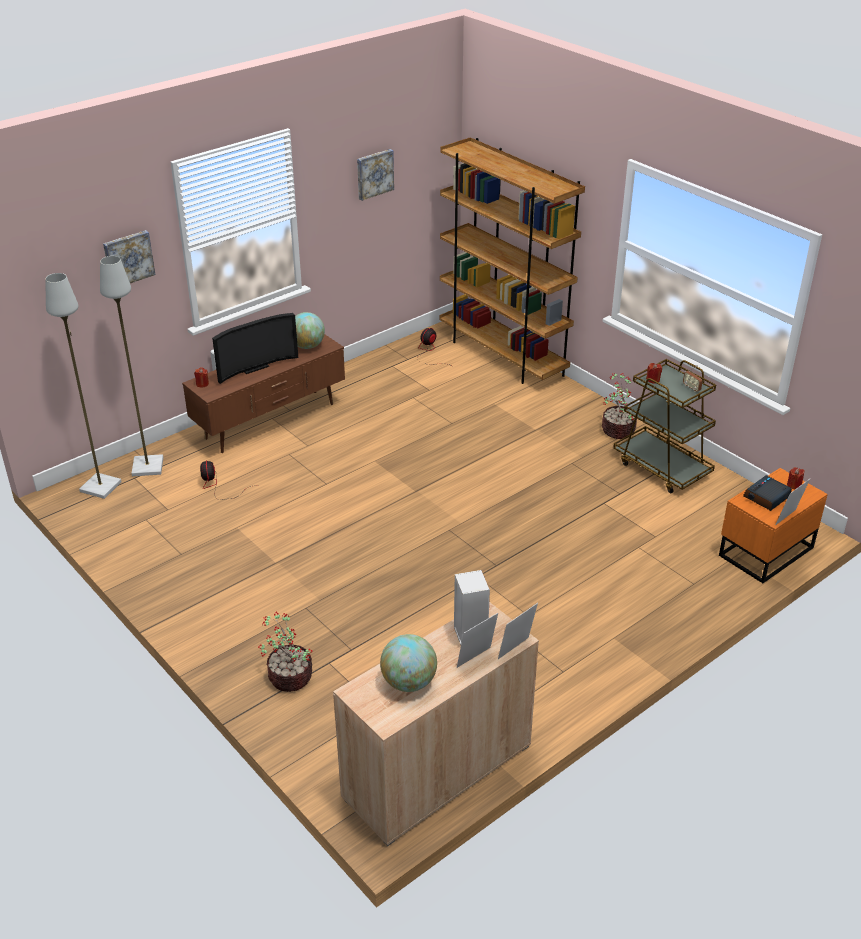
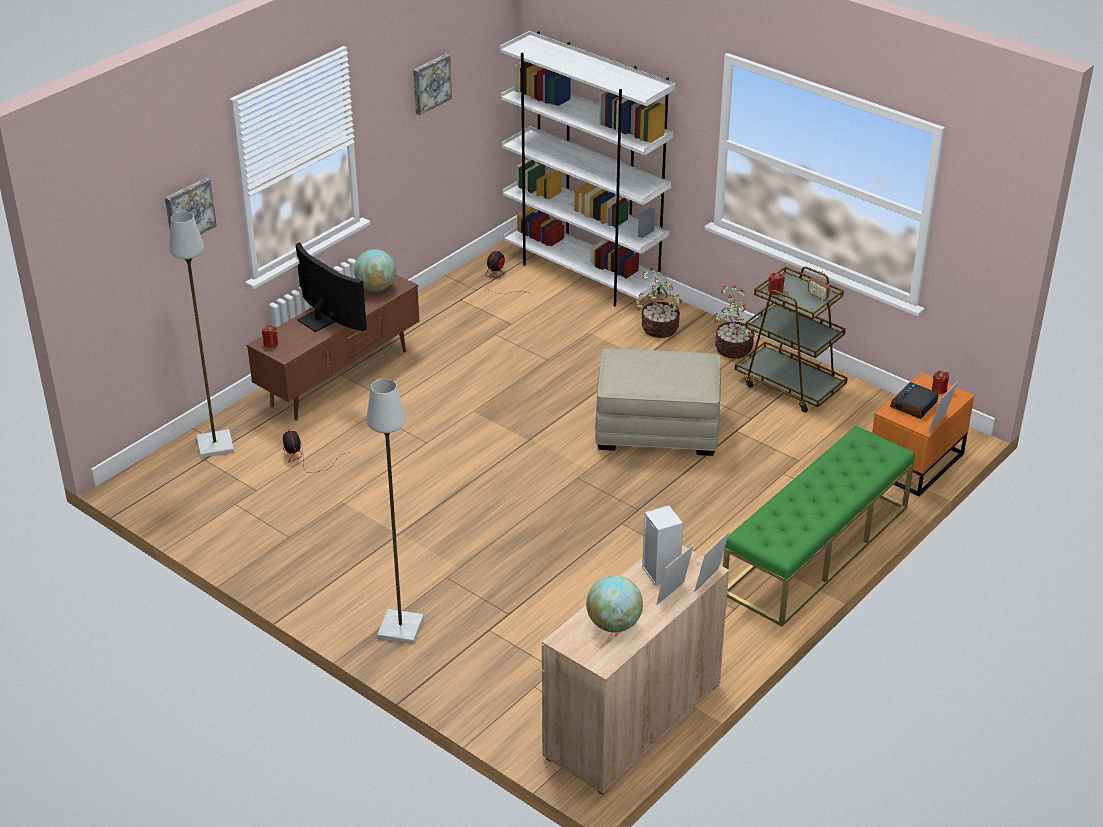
camera: 10 degrees left, 0 degrees up
(100, 486) = (168, 473): grey floor lamp -> grey floor lamp (400, 627)
(253, 367) = (322, 318): television -> television turned 90 degrees counterclockwise
(289, 676) = (451, 649): potted plant -> potted plant (658, 328)
(502, 355) = (584, 275): brown bookcase -> white bookcase
(531, 494) = (656, 429): none -> beige ottoman
(654, 623) = (816, 549): none -> green bench

